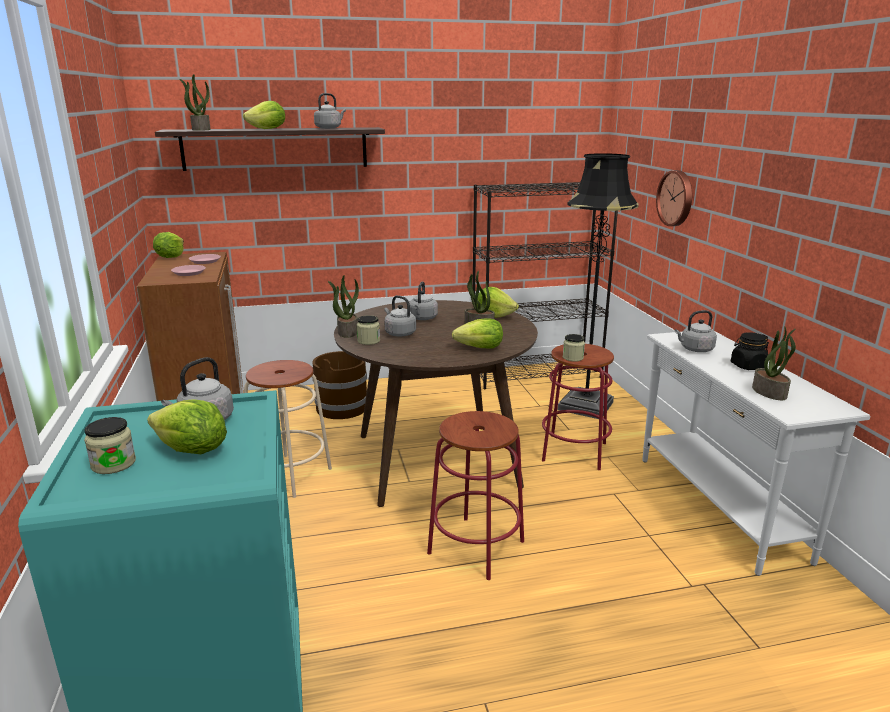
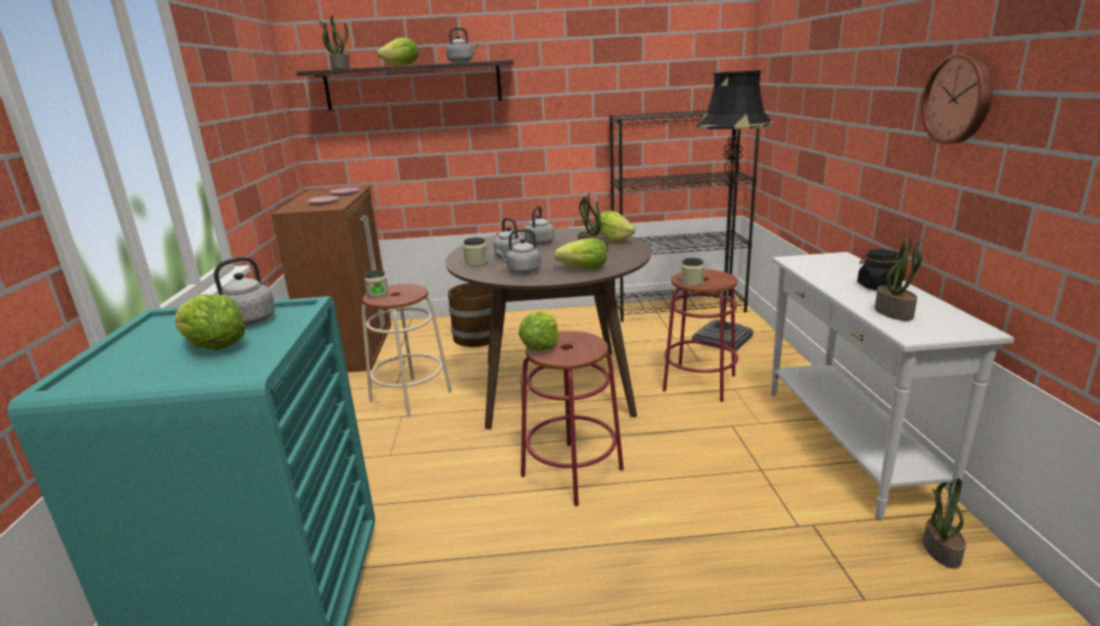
camera: 10 degrees right, 0 degrees up
(113, 464) = (134, 357): jar -> jar (378, 294)
(170, 257) = (317, 191): lettuce -> lettuce (541, 347)
(347, 332) = (459, 255): potted plant -> potted plant (940, 551)
(676, 198) = (814, 114): wall clock -> wall clock (959, 99)
(695, 349) = (820, 271): grey kettle -> grey kettle (522, 271)

